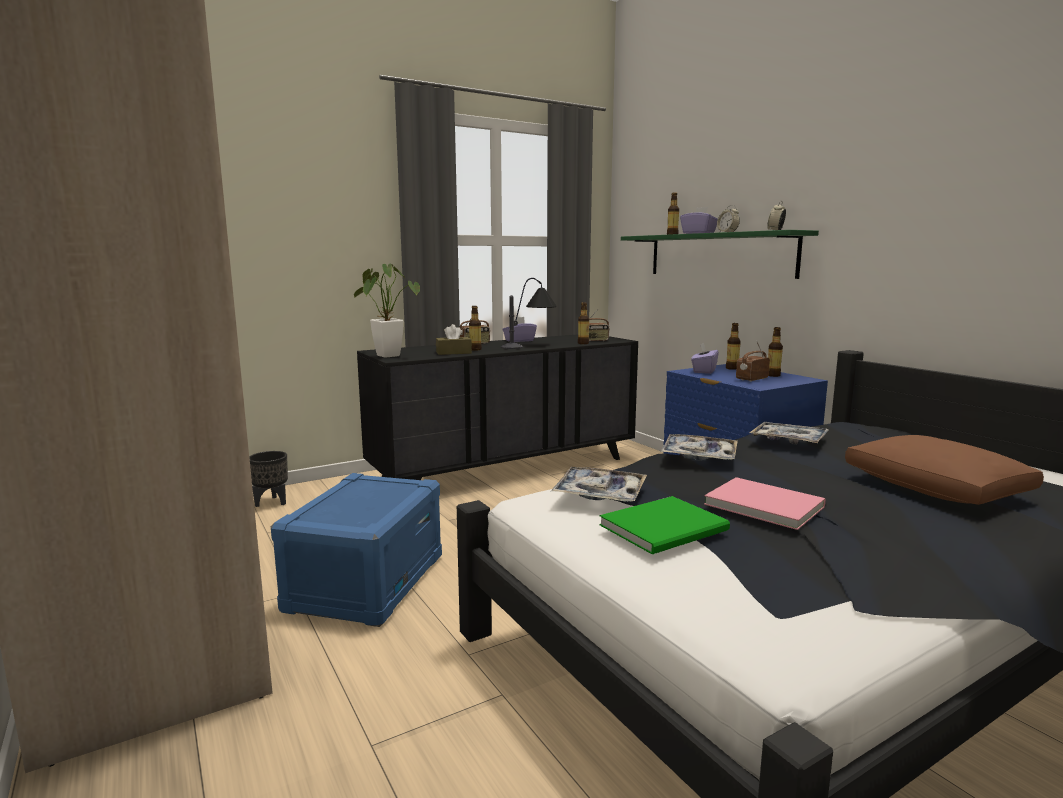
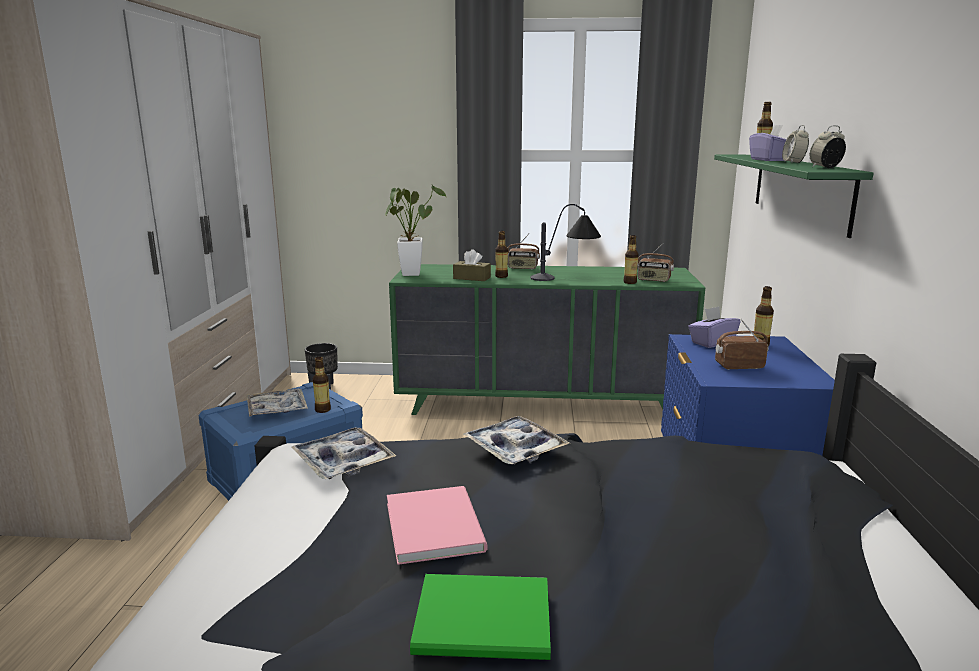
camera: 35 degrees right, 5 degrees up
(506, 469) = (542, 404): black dresser -> green dresser
(519, 341) = (575, 269): purple tissue box -> none
(668, 528) = (310, 516): green book -> green book (487, 623)
(773, 375) = (786, 366): bottle -> bottle (322, 410)
(789, 440) = (663, 459): tray -> tray (277, 409)
(936, 489) = (689, 584): brown pillow -> none

